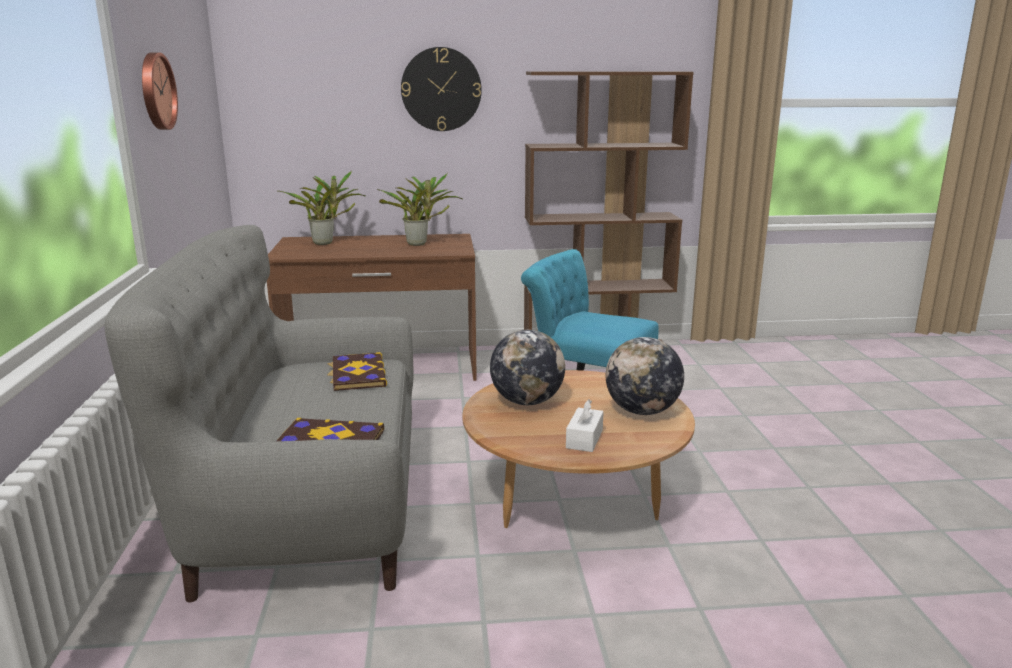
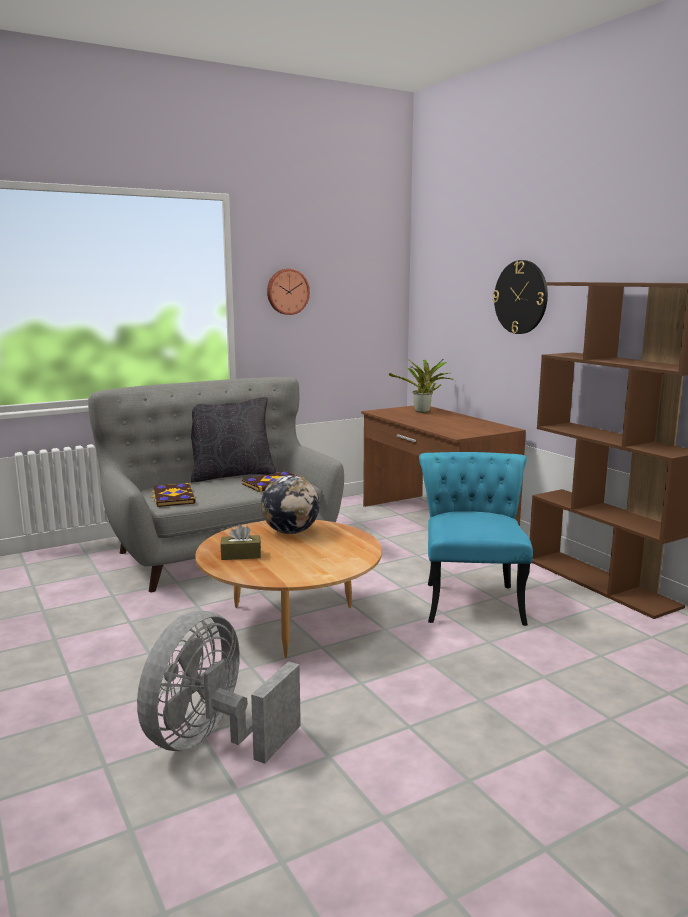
camera: 65 degrees right, 5 degrees down
(263, 393) = (231, 475): none -> black pillow
(419, 244) = (462, 426): potted plant -> none
(584, 439) = (241, 555): white tissue box -> brown tissue box
(642, 411) = (307, 565): globe -> none
(819, 596) = (213, 741): none -> grey fan

